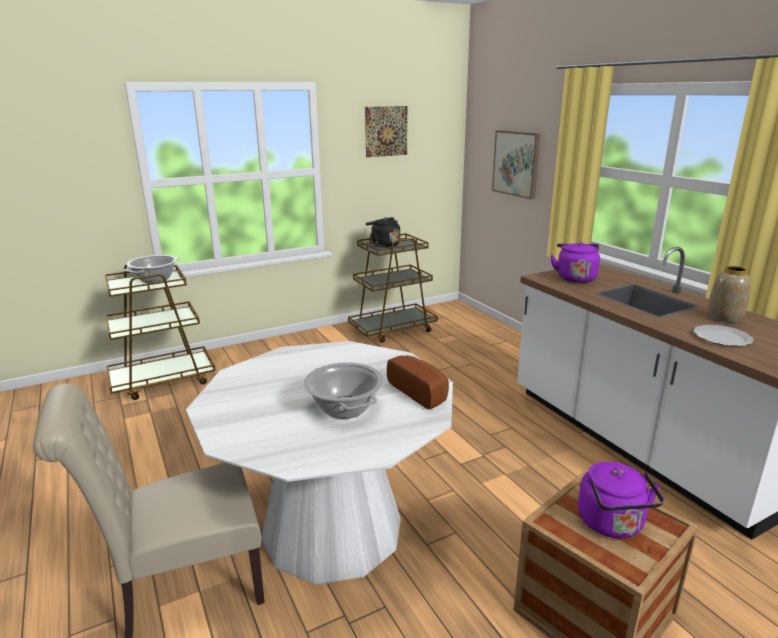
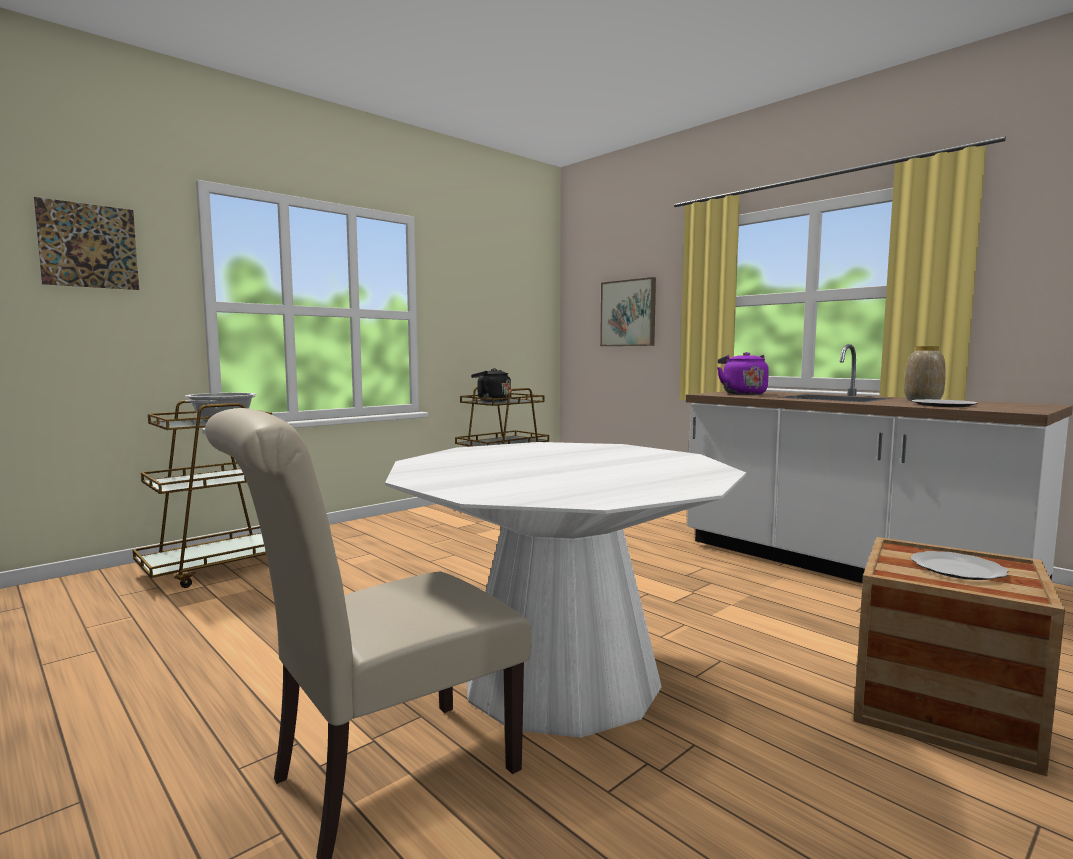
camera: 15 degrees left, 15 degrees down
(345, 408) = (602, 470): cooking pot -> none
(386, 131) = (485, 281): picture -> picture (89, 246)
(420, 392) = (675, 459): bread -> none
(612, 524) = (957, 569): purple kettle -> plate

